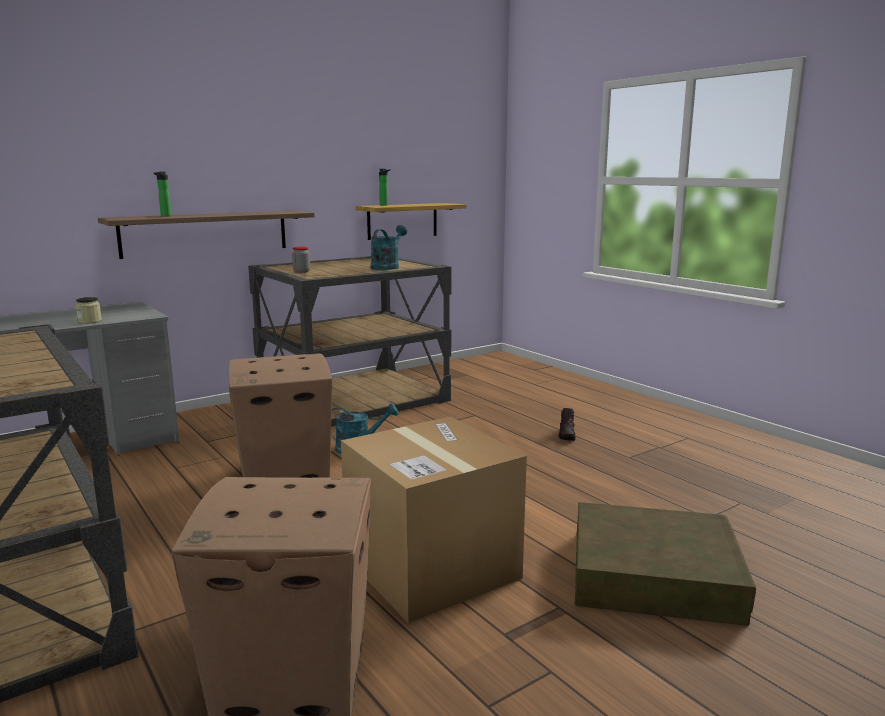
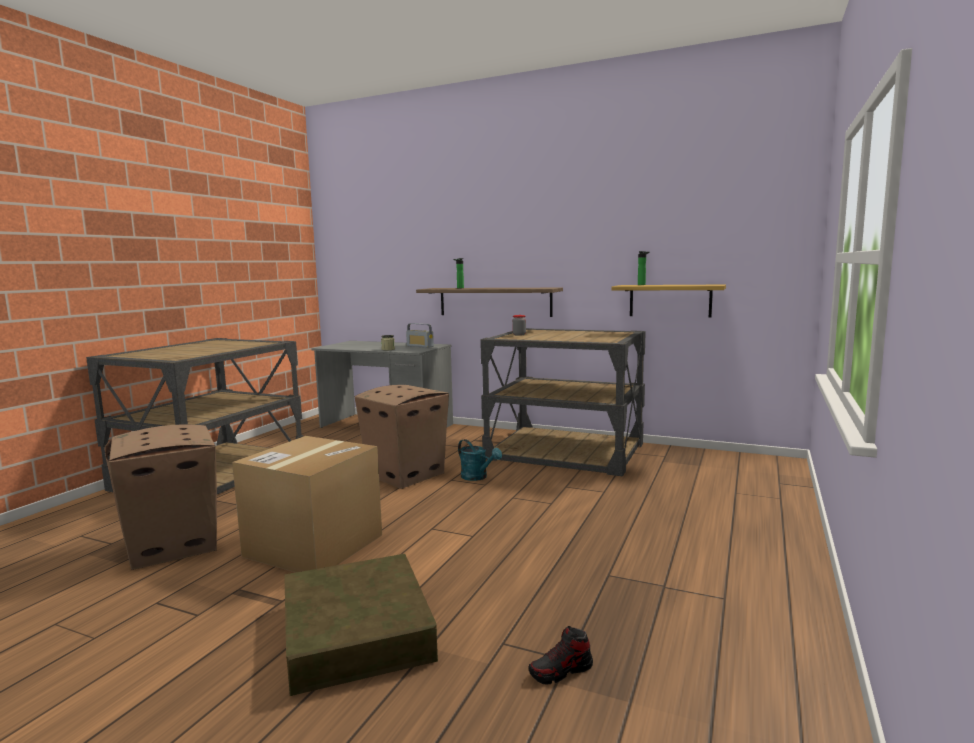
camera: 60 degrees right, 5 degrees down
(114, 310) = (420, 346): none -> radio
(387, 267) = (581, 338): turquoise watering can -> none
(567, 435) = (620, 536): shoe -> shoe (561, 671)

